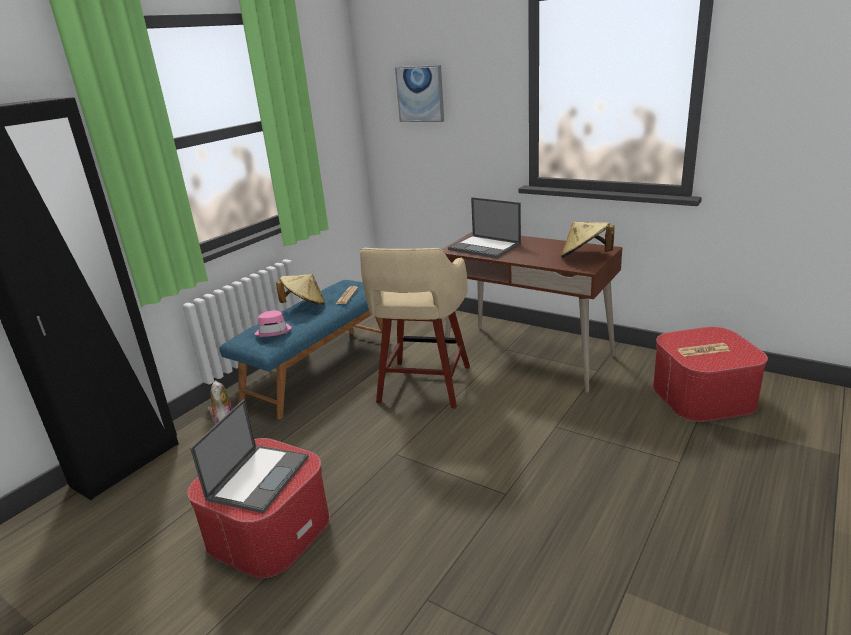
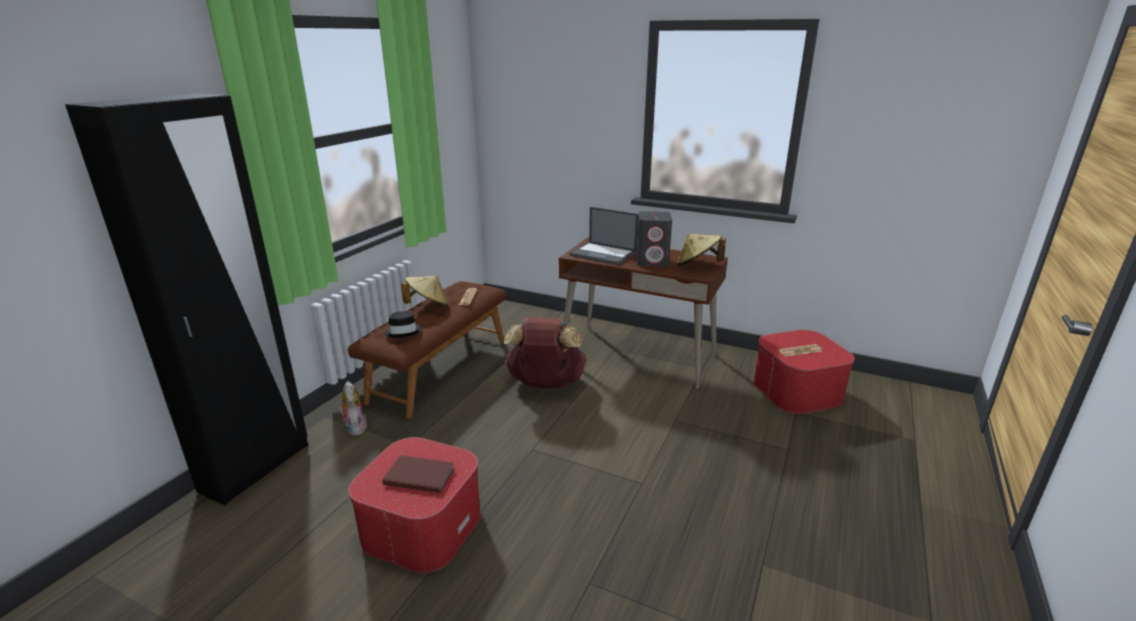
camera: 10 degrees left, 0 degrees up
(259, 477) = (419, 475): laptop -> brown book
(274, 331) = (403, 331): pink hat -> black hat
(319, 369) = (439, 369): blue bench -> brown bench
(420, 94) = (538, 106): picture -> none
(423, 386) = (545, 384): beige stool -> brown backpack
(535, 254) = (652, 261): none -> grey speaker

